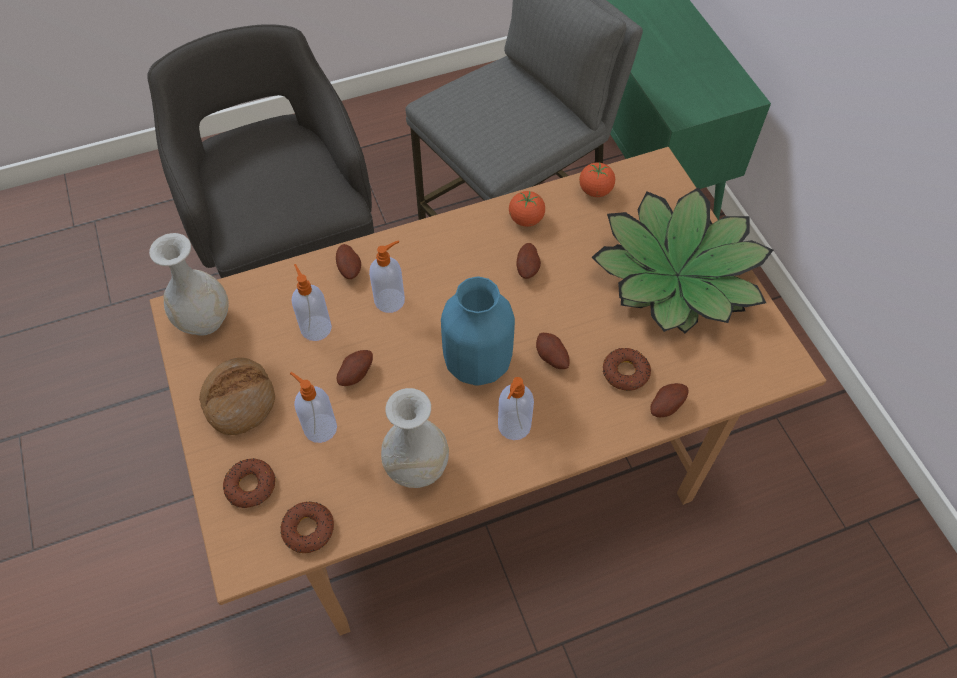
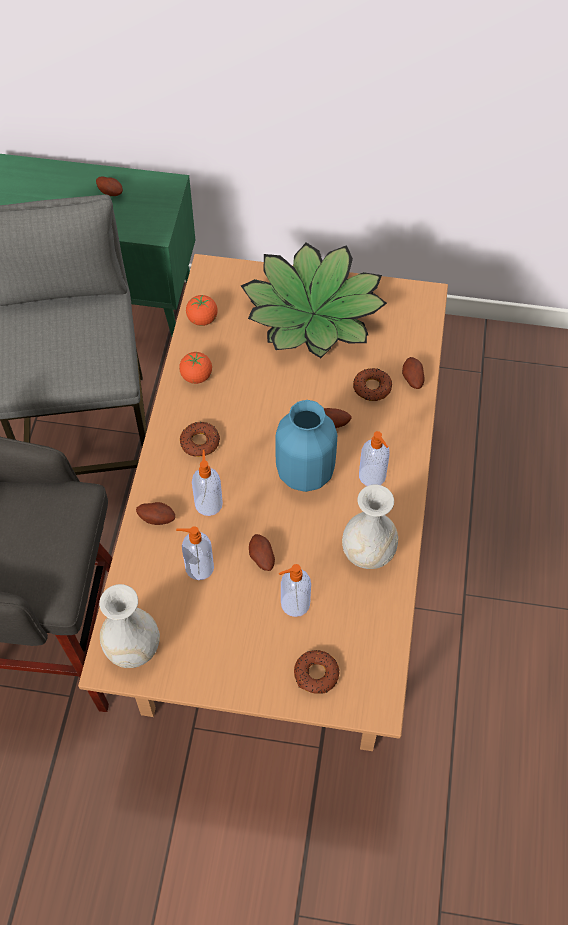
camera: 60 degrees left, 0 degrees up
(239, 400) = (232, 652): bread -> none
(308, 529) = (376, 648): donut -> donut (199, 442)
(528, 268) = (243, 399): potato -> potato (111, 192)

